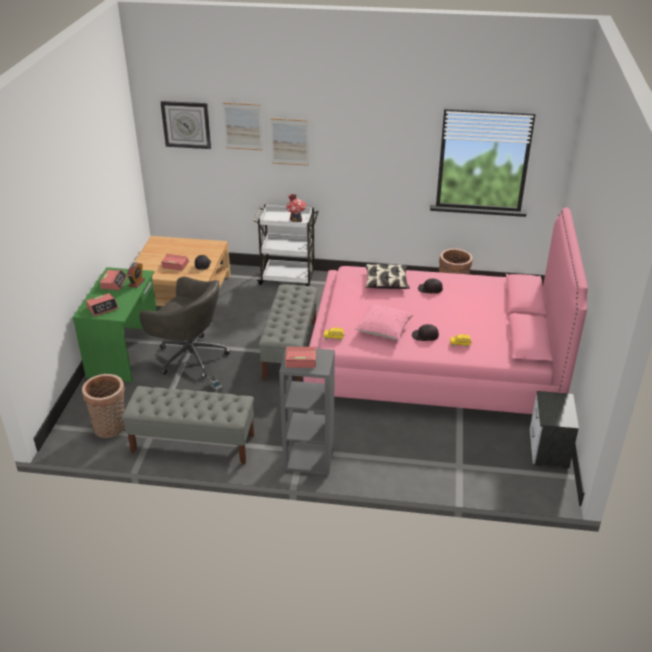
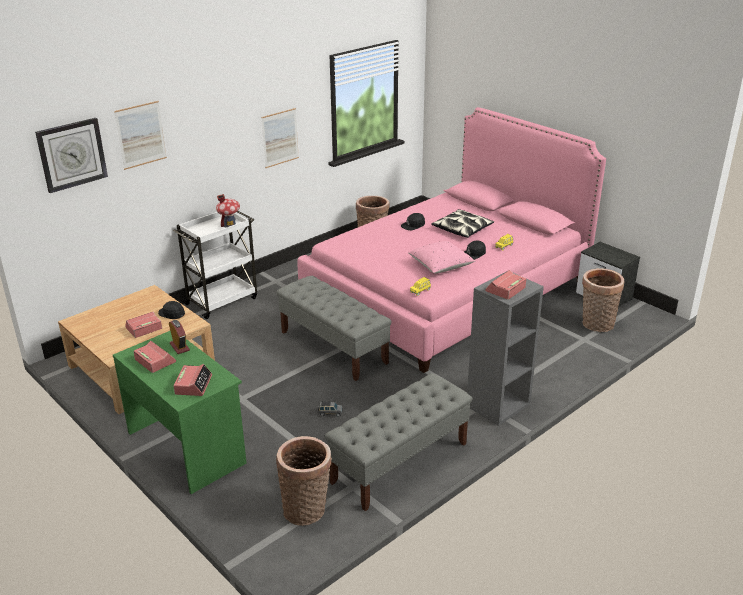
camera: 50 degrees left, 5 degrees down
(189, 356) = (258, 408): grey office chair -> none
(289, 142) = (194, 137): picture -> picture (280, 138)
(386, 282) = (374, 236): pillow -> pillow (462, 229)
(492, 464) = (596, 325): none -> basket

